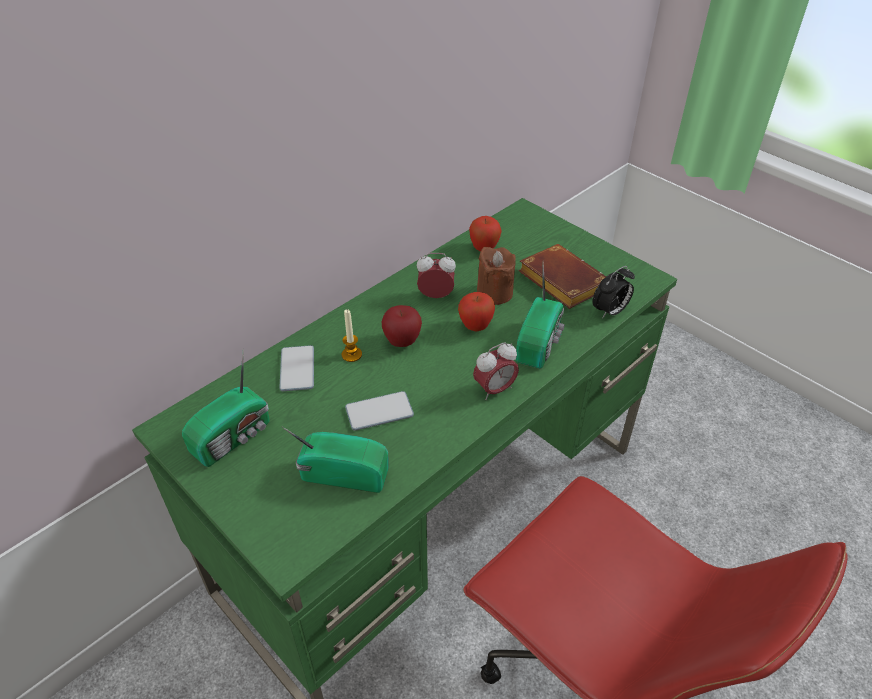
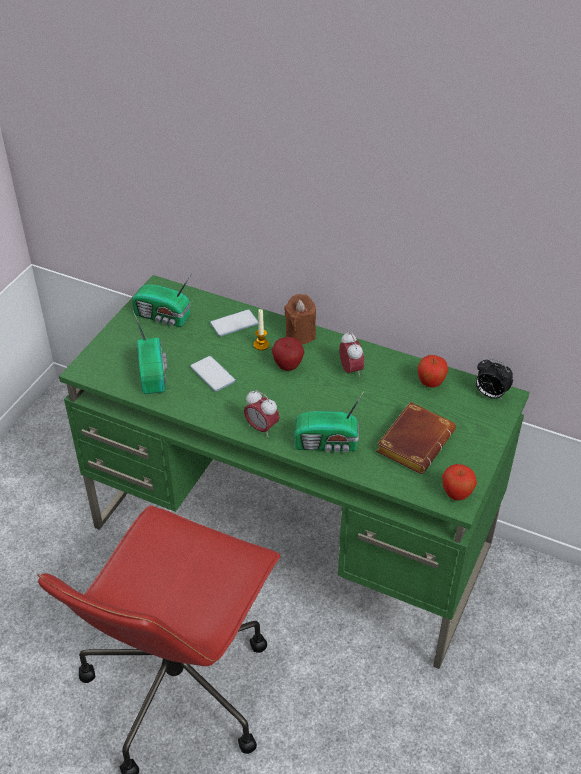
camera: 70 degrees right, 0 degrees up
(475, 327) = (326, 402): apple -> apple (456, 494)
(494, 293) = (374, 403): brown candle -> brown candle (300, 334)
(610, 312) = (392, 481): alarm clock -> alarm clock (490, 394)

